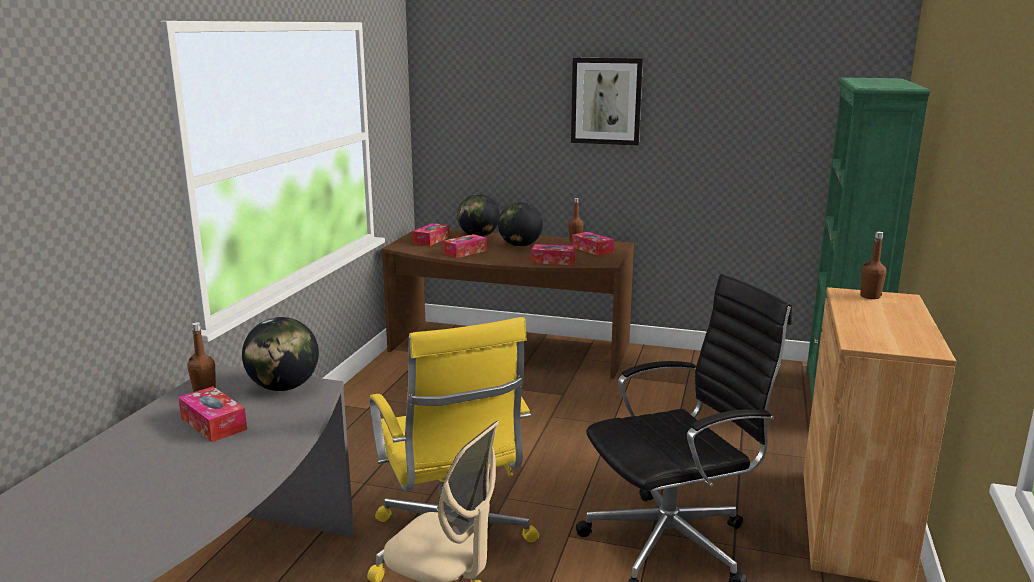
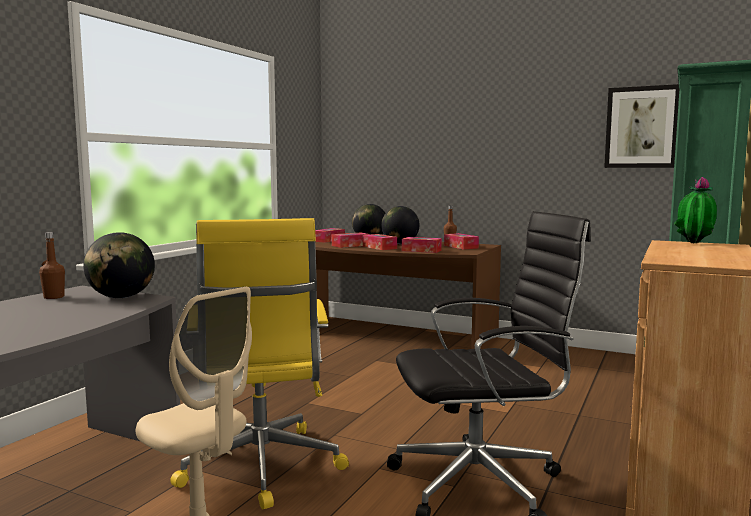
camera: 10 degrees right, 10 degrees down
(213, 424) = (38, 311): tissue box -> tissue box (379, 247)
(606, 101) = (476, 122): picture -> picture (641, 127)
(870, 296) = (694, 244): brown bottle -> potted plant

